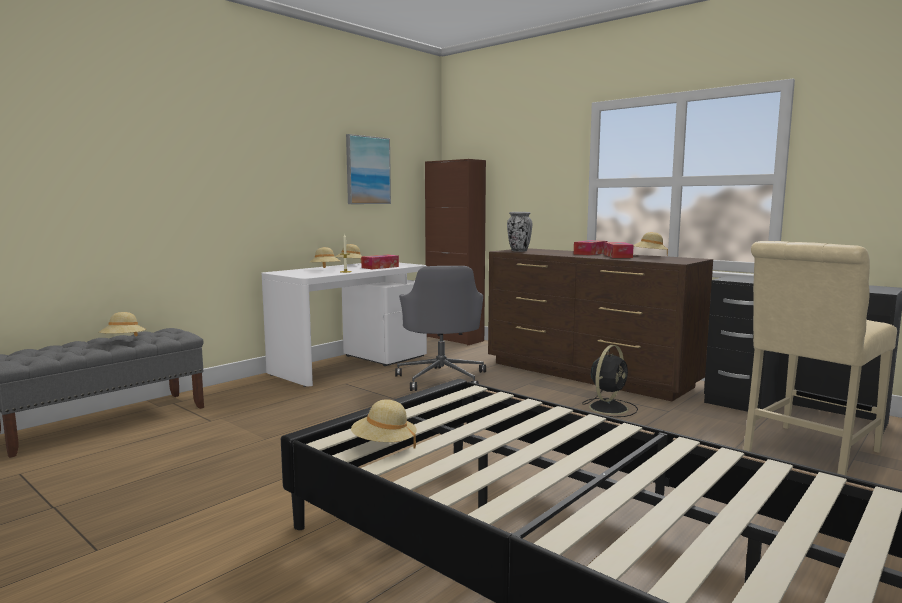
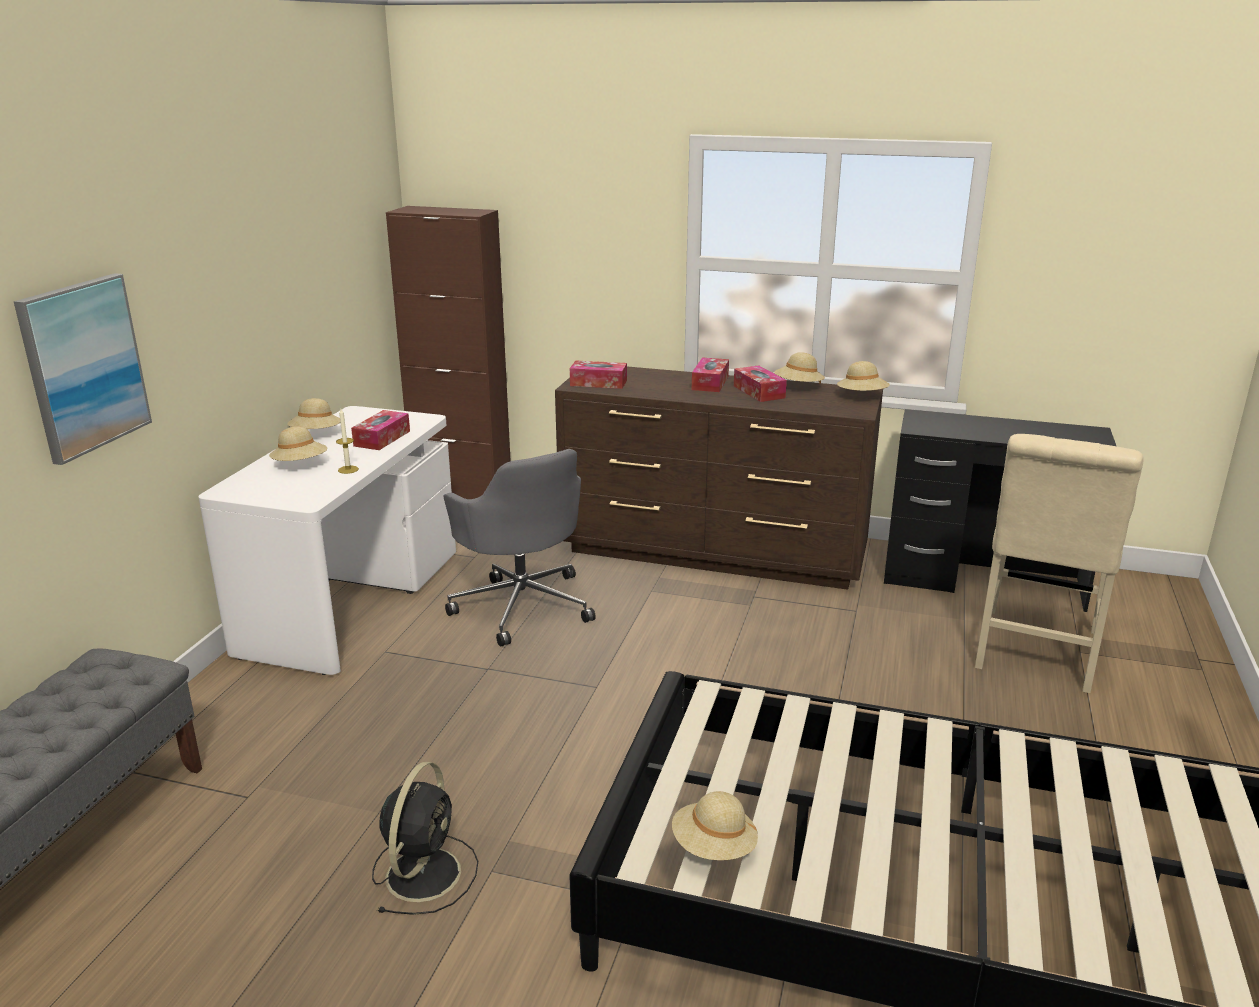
camera: 25 degrees left, 15 degrees up
(123, 341) = (65, 716): beige hat -> beige hat (862, 396)
(367, 170) = (311, 255): picture -> picture (84, 366)
(519, 251) = (598, 383): vase -> tissue box
(609, 407) = (785, 620): black fan -> black fan (425, 872)

